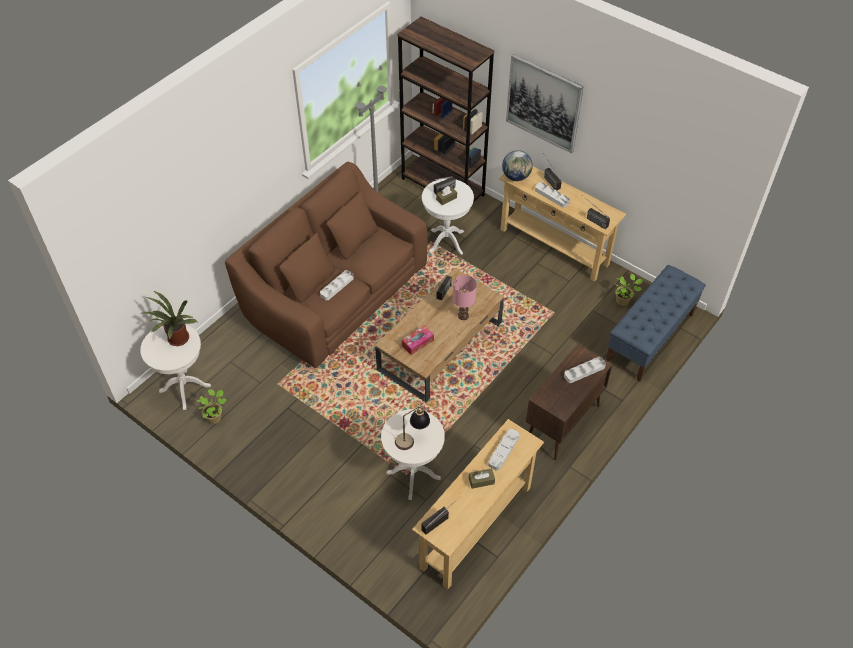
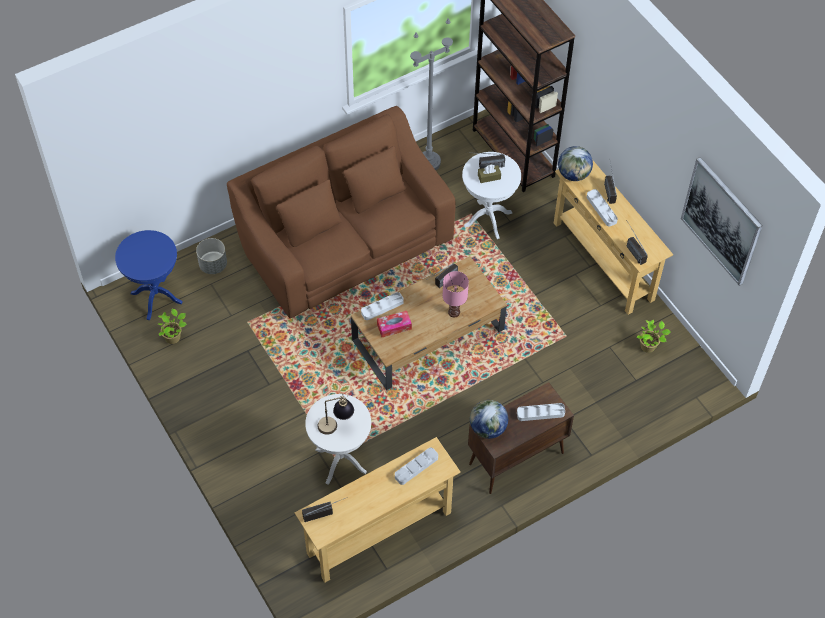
camera: 20 degrees right, 5 degrees up
(177, 340) = (154, 251): potted plant -> none
(185, 388) = (156, 298): white side table -> blue side table
(226, 345) = (213, 265): none -> grey planter
(337, 286) = (335, 241): white tray -> white tray (382, 307)
(481, 481) = (380, 489): brown tissue box -> none
(543, 103) = (613, 108): picture -> picture (721, 221)
(546, 398) = (487, 428): none -> globe
(650, 338) = (656, 397): blue bench -> none

